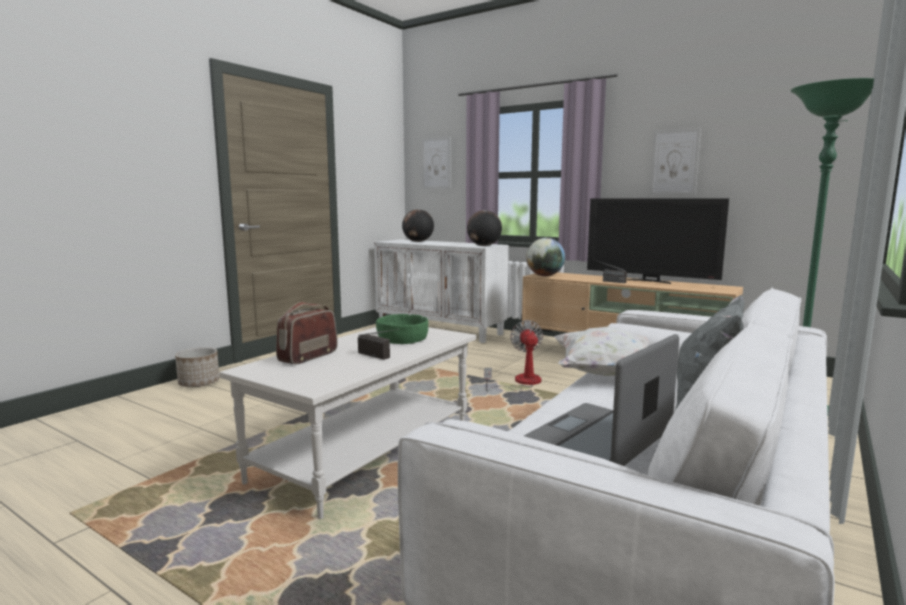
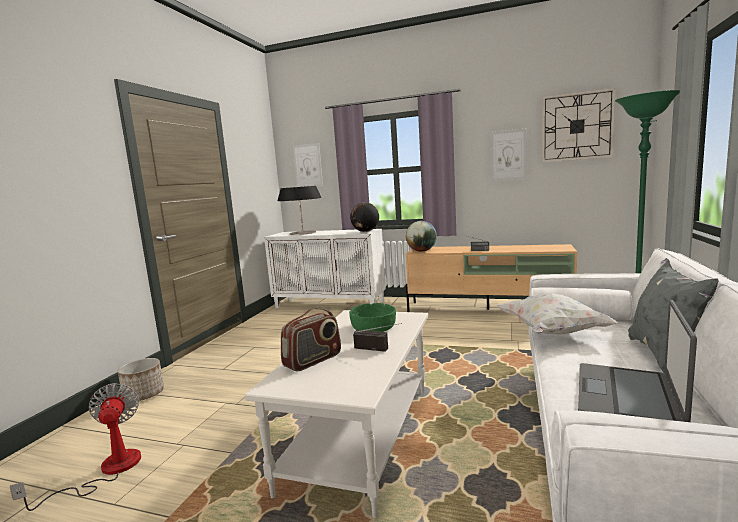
camera: 15 degrees left, 0 degrees up
(308, 356) = (313, 360): radio -> radio turned 150 degrees counterclockwise
(418, 242) = (302, 233): globe -> table lamp
(521, 382) = (433, 342): fan -> fan (107, 471)
(650, 281) = (503, 247): television -> none
(771, 127) = (576, 126): none -> wall clock

